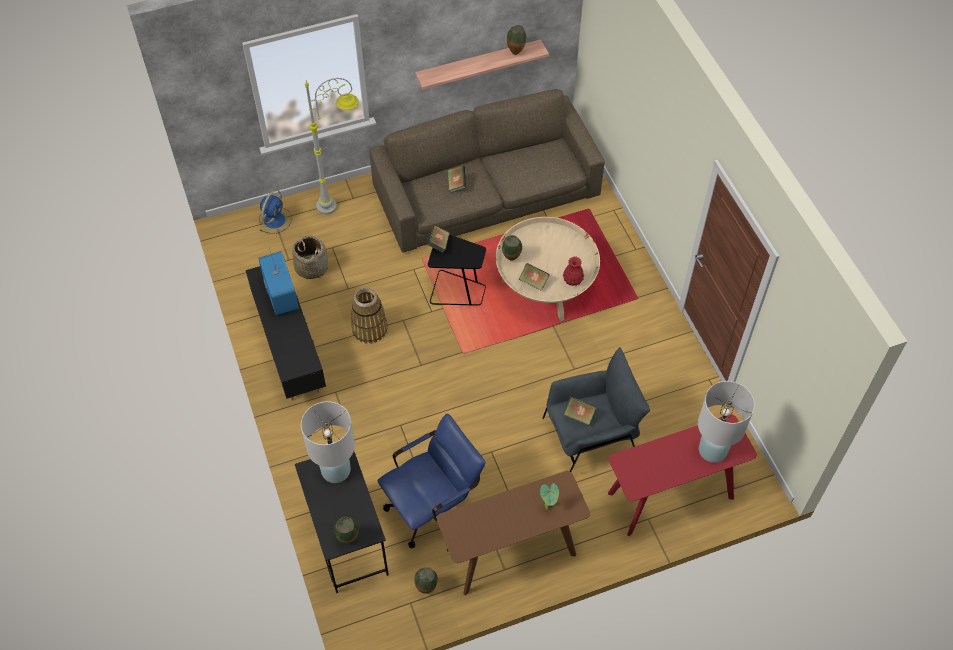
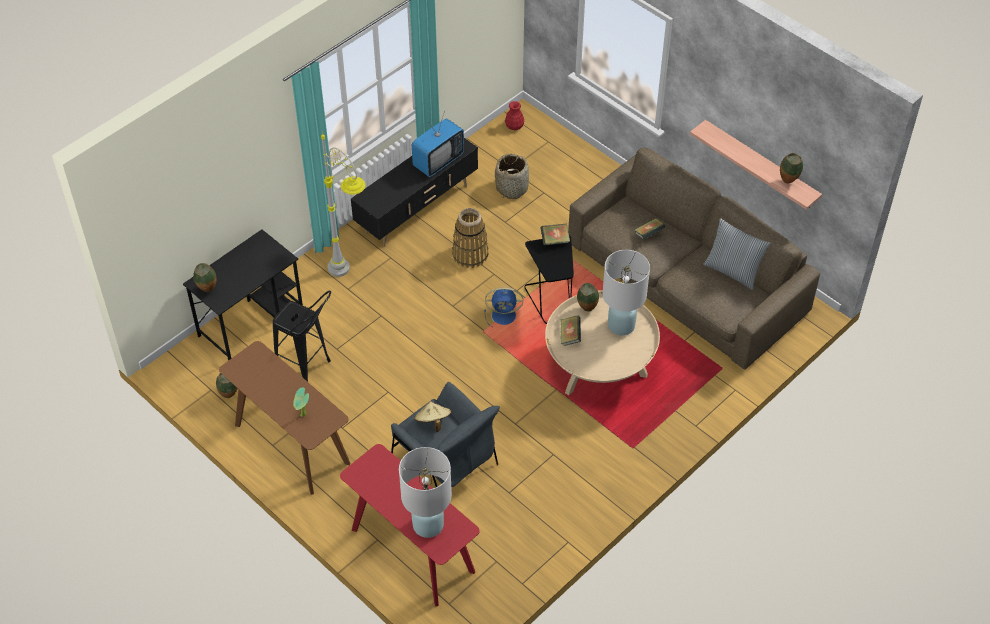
camera: 65 degrees right, 5 degrees down
(275, 219) = (549, 142): blue fan -> blue fan (505, 316)
(335, 470) = (268, 257): white table lamp -> white table lamp (621, 325)
(343, 202) = (600, 179): grey floor lamp -> grey floor lamp (351, 278)
(433, 507) = (309, 371): blue office chair -> black stool
(524, 149) = (733, 271): none -> pillow
(572, 280) = (591, 366): red vase -> red vase (514, 126)
(579, 415) = (433, 422): book -> beige hat

